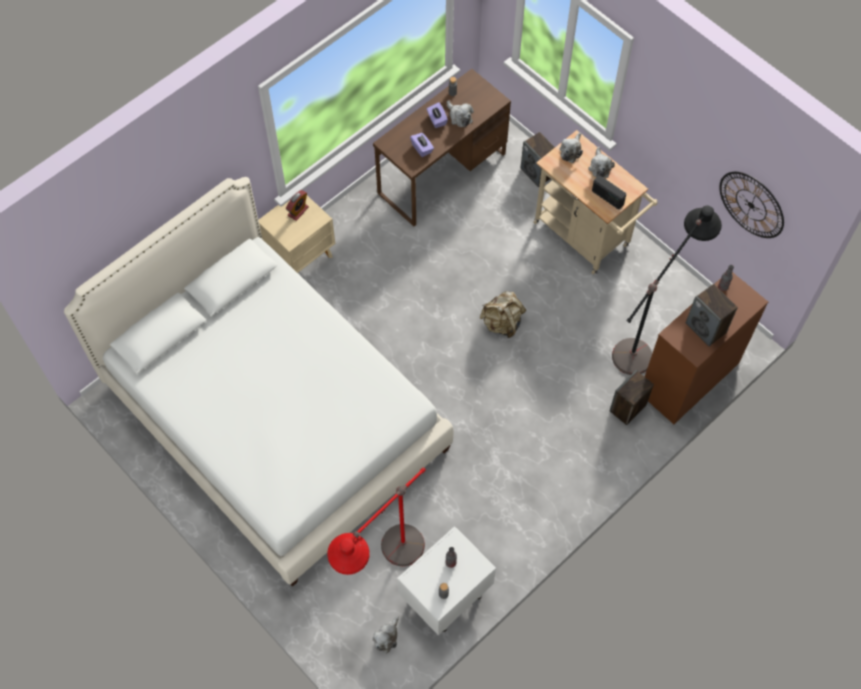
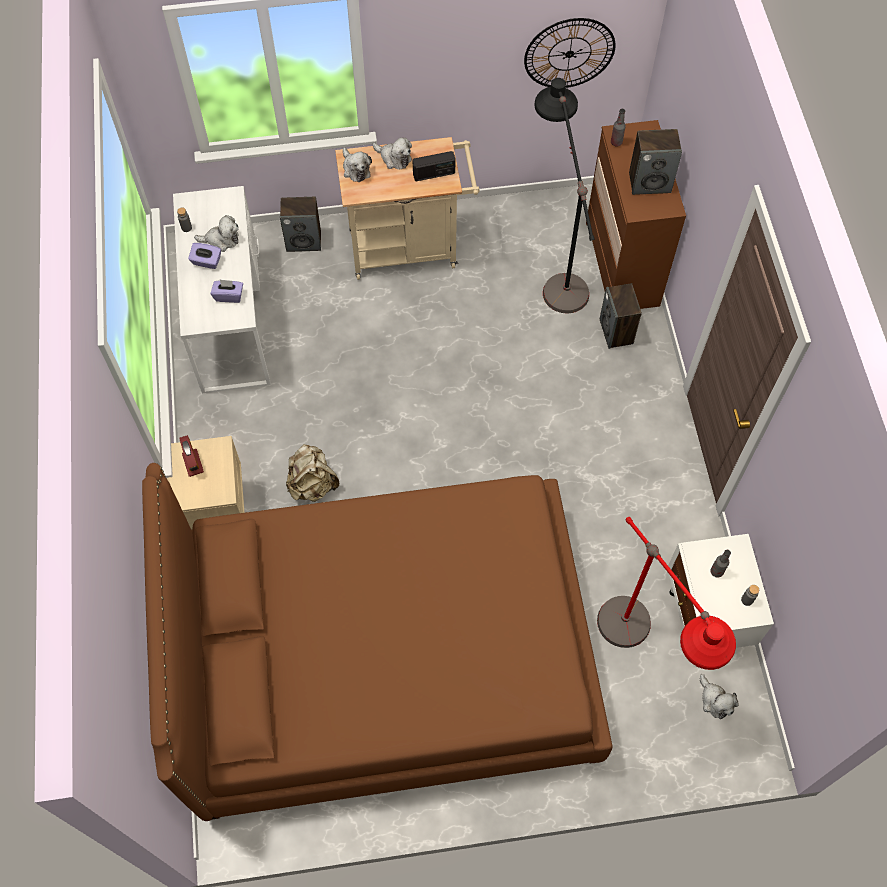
camera: 55 degrees left, 0 degrees up
(275, 416) = (386, 657): white bed -> brown bed
(442, 173) = (231, 320): brown desk -> white desk
(502, 323) = (445, 376): beige backpack -> beige backpack (312, 484)

